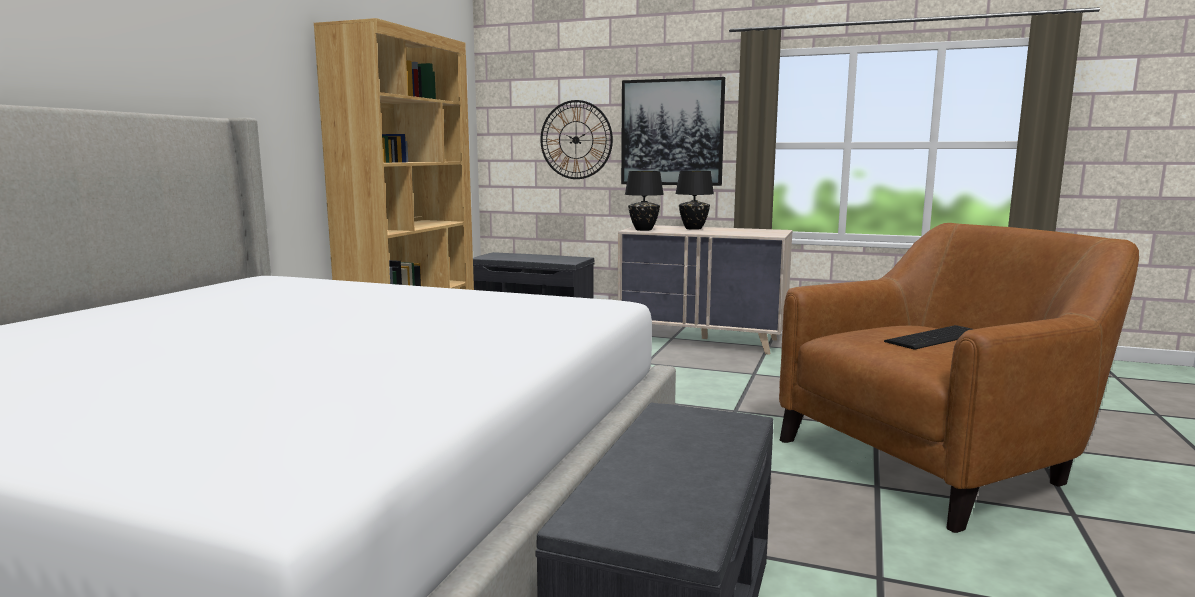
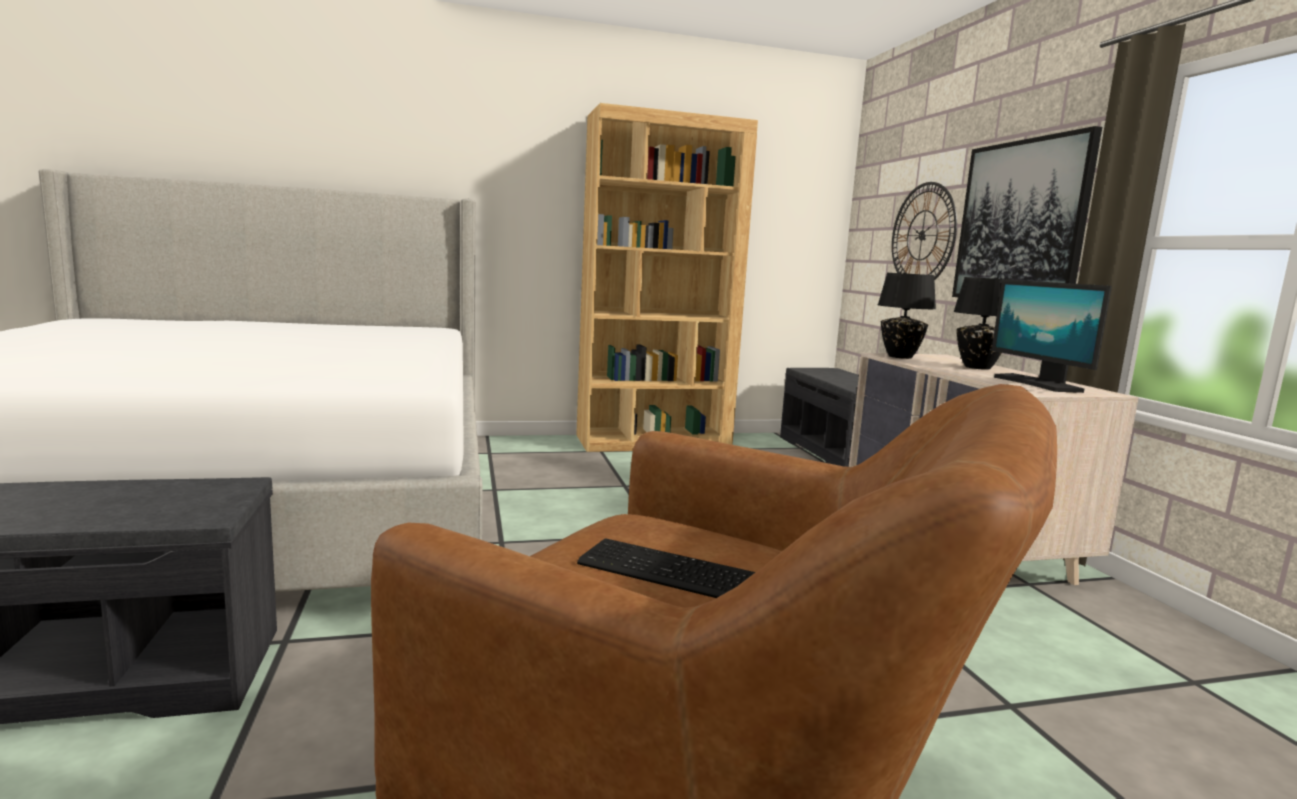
camera: 55 degrees right, 0 degrees up
(751, 231) = (1038, 384): none -> monitor

